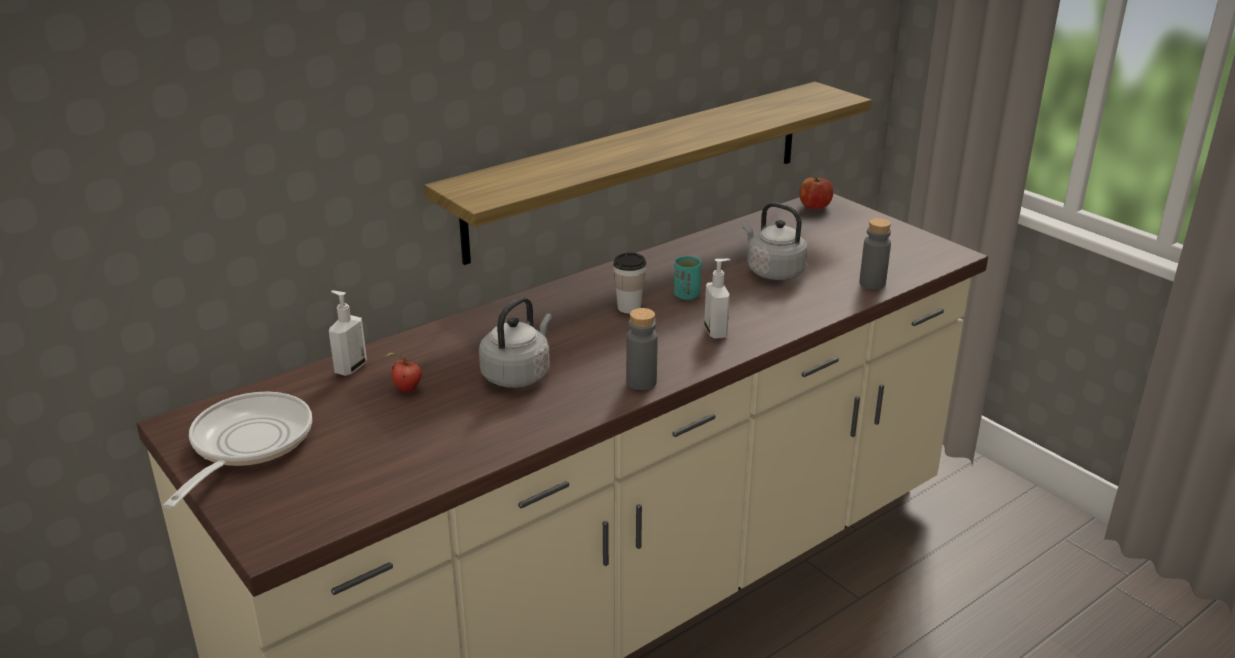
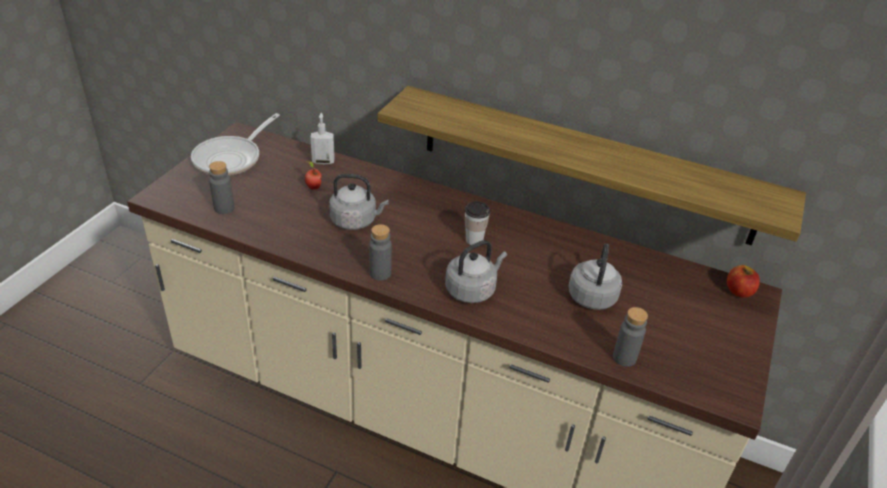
camera: 60 degrees right, 10 degrees up
(246, 445) = (231, 158): frying pan -> frying pan turned 135 degrees clockwise
(379, 476) = (224, 208): none -> grey bottle
(686, 295) = (514, 261): turquoise cup -> none
(716, 332) = (472, 290): soap dispenser -> grey kettle

